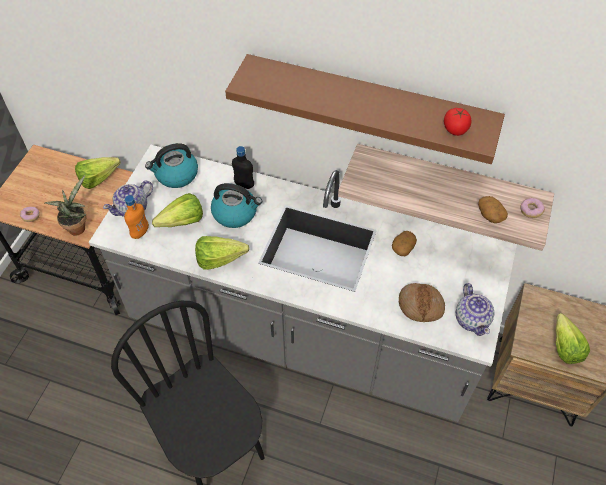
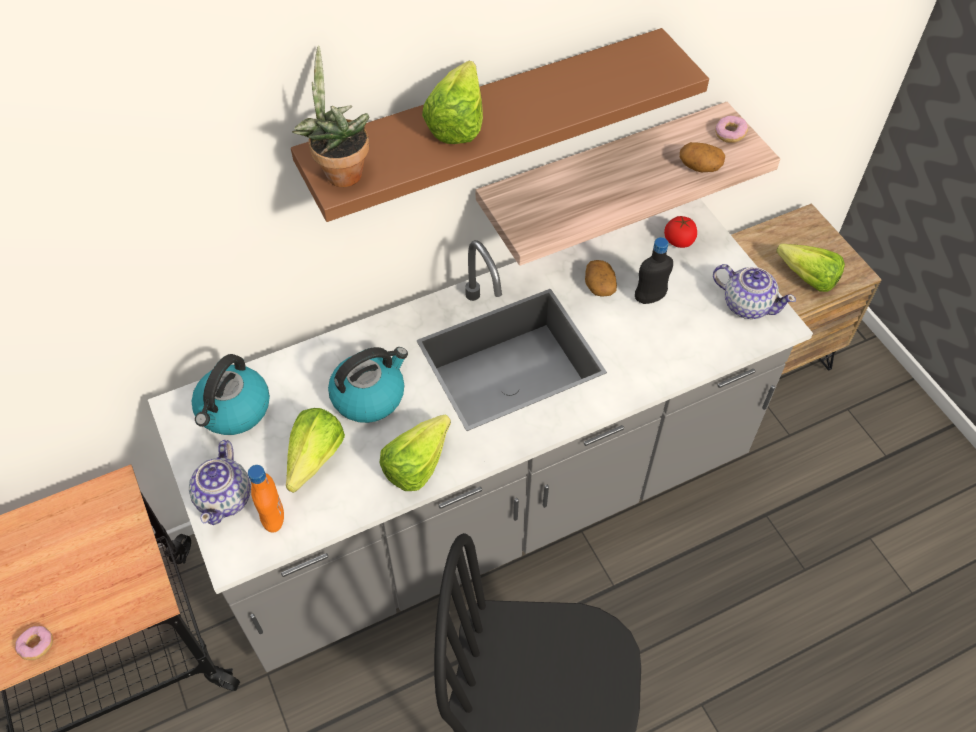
camera: 45 degrees left, 0 degrees up
(77, 226) = (129, 599): potted plant -> potted plant (340, 171)
(102, 178) = (89, 508): lettuce -> lettuce (461, 119)
(244, 185) = (339, 354): black bottle -> black bottle (650, 298)
(420, 305) = (686, 331): bread -> none
(455, 129) = (638, 76): tomato -> tomato (679, 241)

